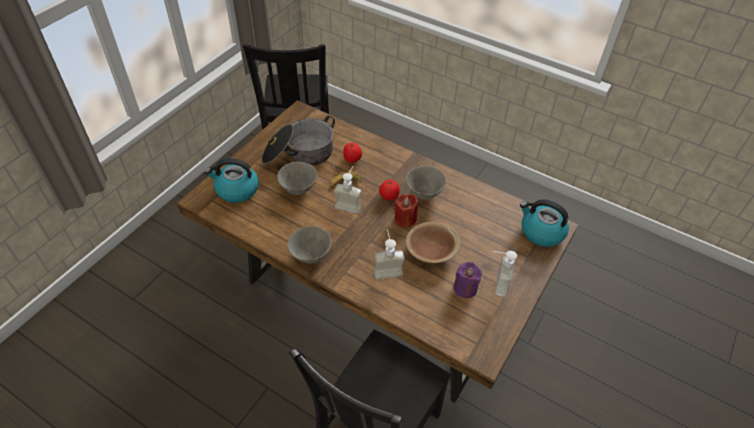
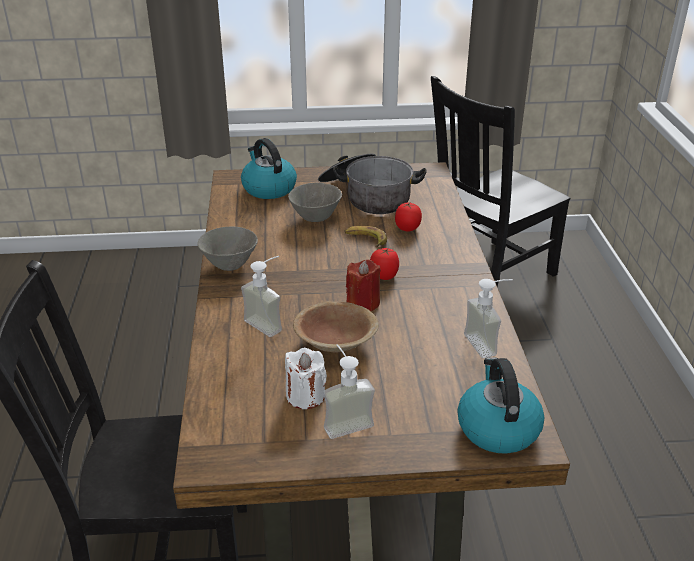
camera: 55 degrees right, 15 degrees down
(349, 204) = (336, 256): soap dispenser -> soap dispenser (488, 343)
(424, 194) = (425, 298): grey bowl -> none
(465, 288) = (305, 396): purple candle -> white candle

